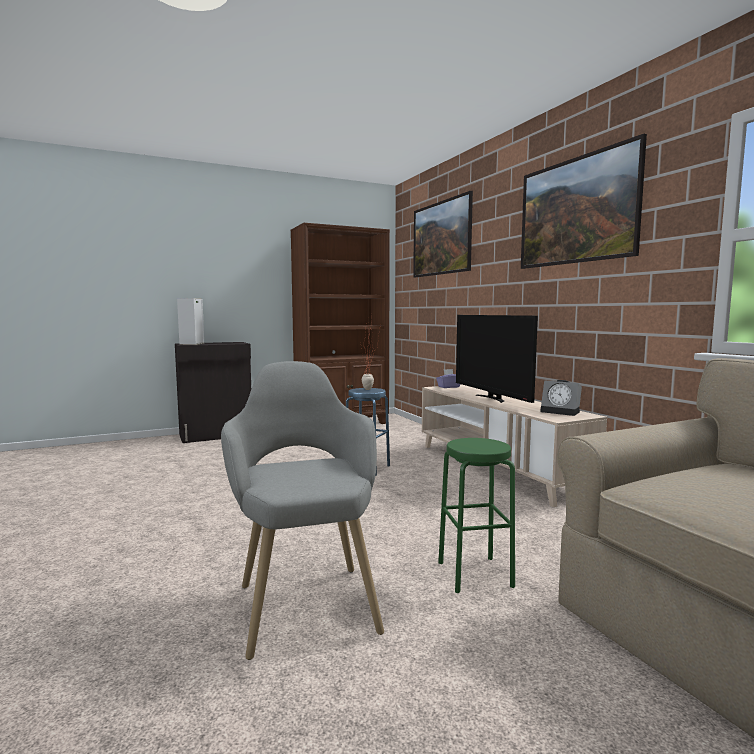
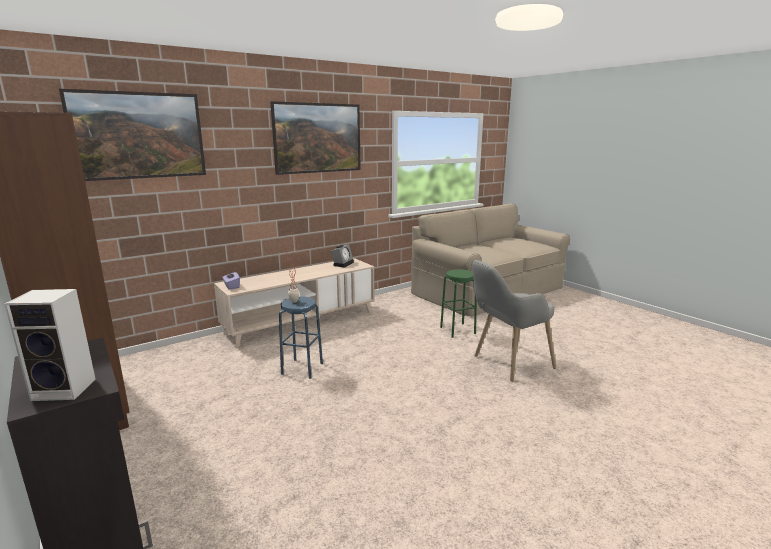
camera: 100 degrees left, 10 degrees up
(492, 398) = (296, 275): television -> none

